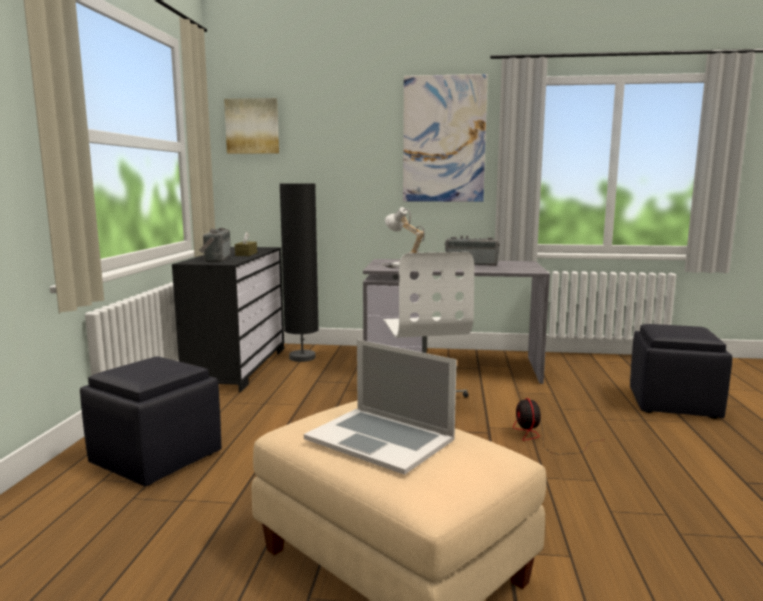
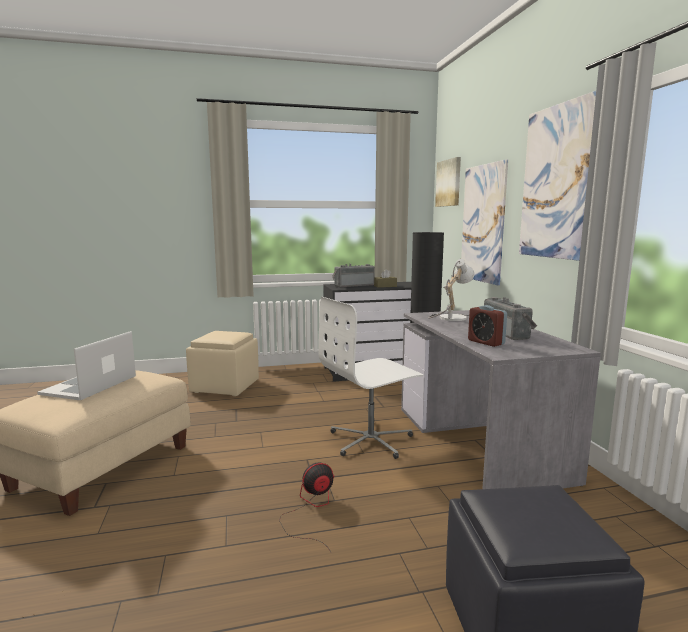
camera: 70 degrees right, 0 degrees up
(156, 458) = (226, 386): black ottoman -> beige ottoman
(334, 174) = (482, 223): none -> picture
(499, 269) = (486, 342): none -> alarm clock

